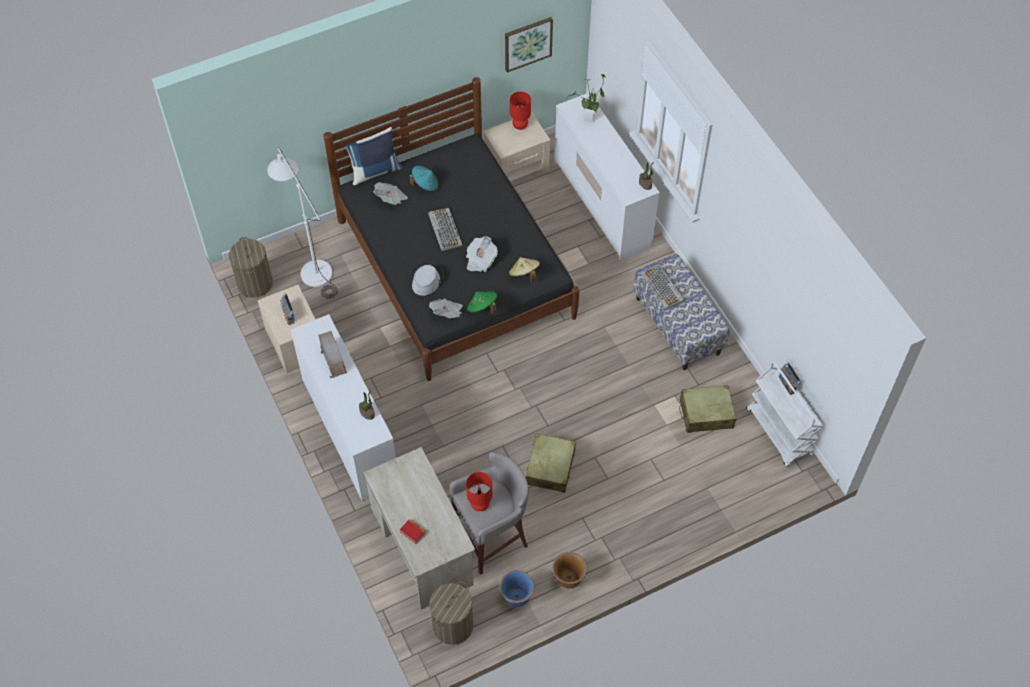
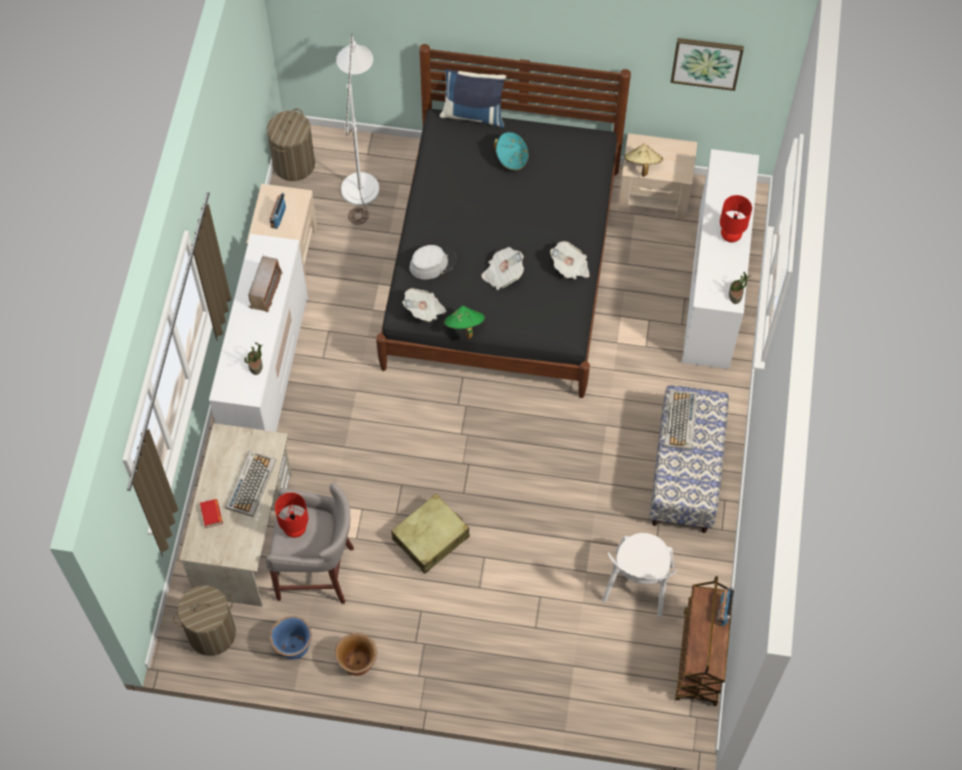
camera: 35 degrees right, 5 degrees up
(391, 199) = (465, 153): newspaper -> newspaper (570, 267)
(444, 229) = (492, 219): keyboard -> keyboard (251, 483)
(520, 125) = (672, 150): red table lamp -> red table lamp (731, 236)
(524, 274) = (535, 317): beige hat -> beige hat (642, 165)
(588, 120) = (733, 186): potted plant -> none
(706, 414) = (637, 587): beige suitcase -> white chair
(780, 432) = (700, 659): white cart -> brown cart

